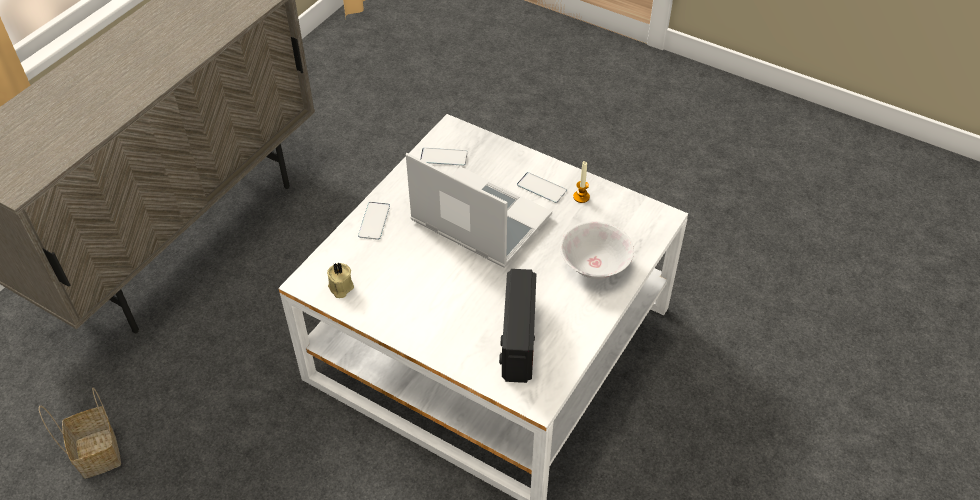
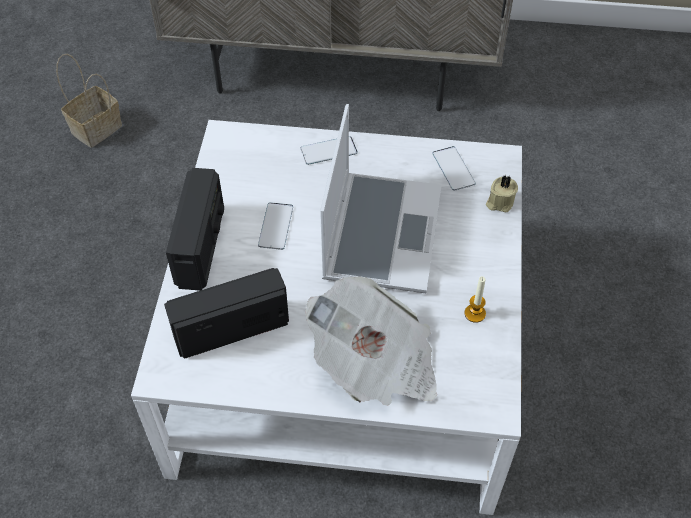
camera: 65 degrees right, 5 degrees up
(340, 288) = (230, 161): beige candle -> beige candle (499, 202)
(421, 335) = (201, 246): none -> radio
(541, 188) = (464, 271): phone -> phone (276, 226)
(594, 265) = (375, 363): white bowl -> newspaper

